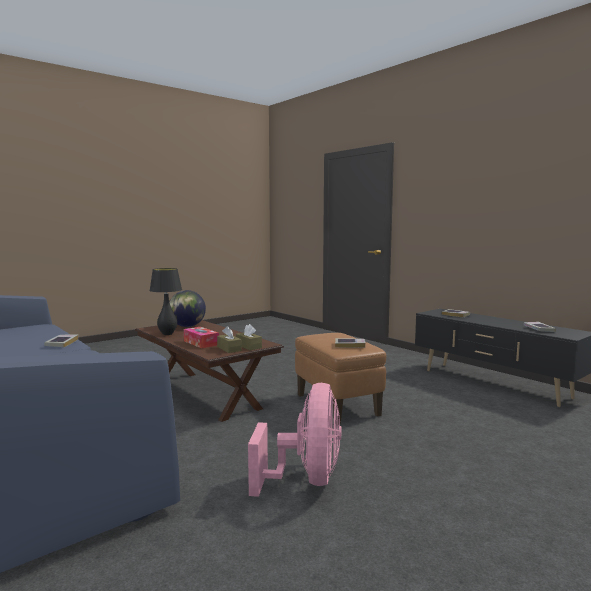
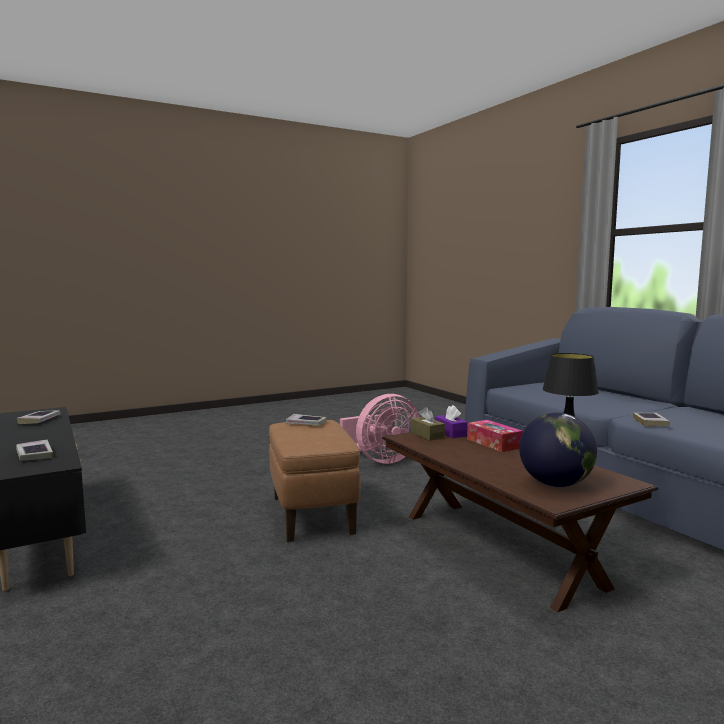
camera: 170 degrees left, 0 degrees up
(229, 349) = (451, 433): brown tissue box -> purple tissue box
(306, 480) = (381, 460): pink fan -> pink fan turned 135 degrees counterclockwise

